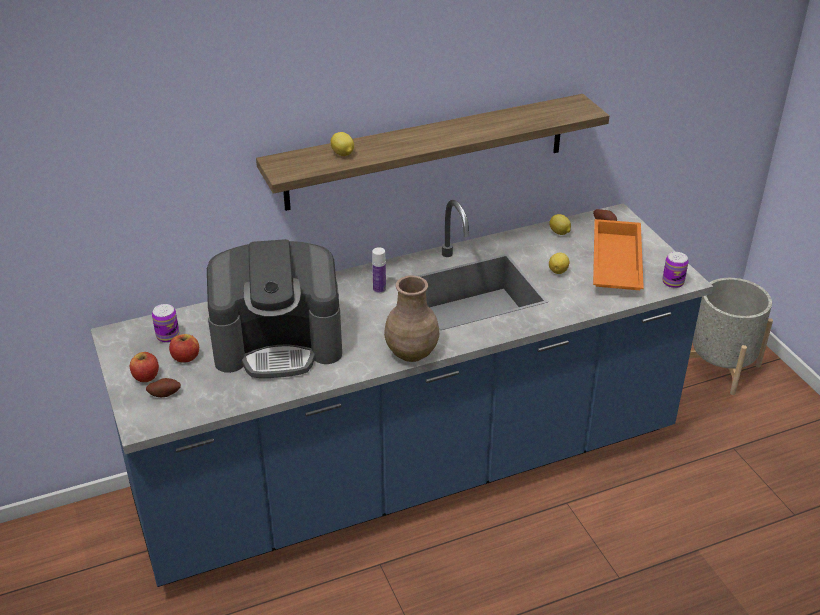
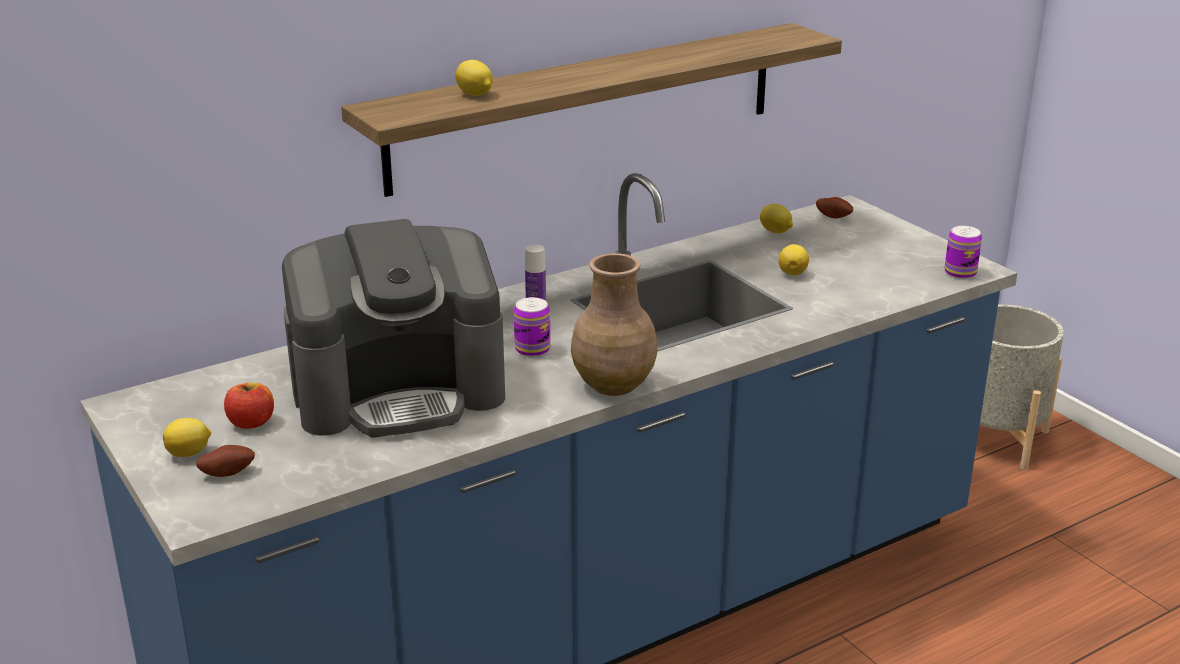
camera: 10 degrees left, 10 degrees down
(146, 376) = (190, 453): apple -> lemon
(168, 336) = (214, 398): can -> can (532, 349)
(614, 264) = (868, 259): orange tray -> none

